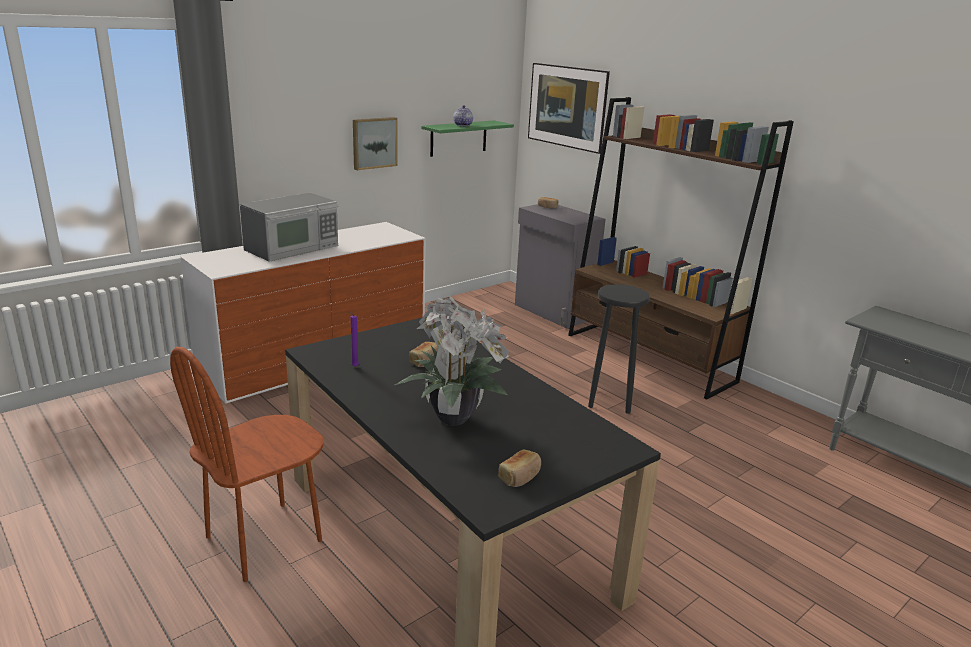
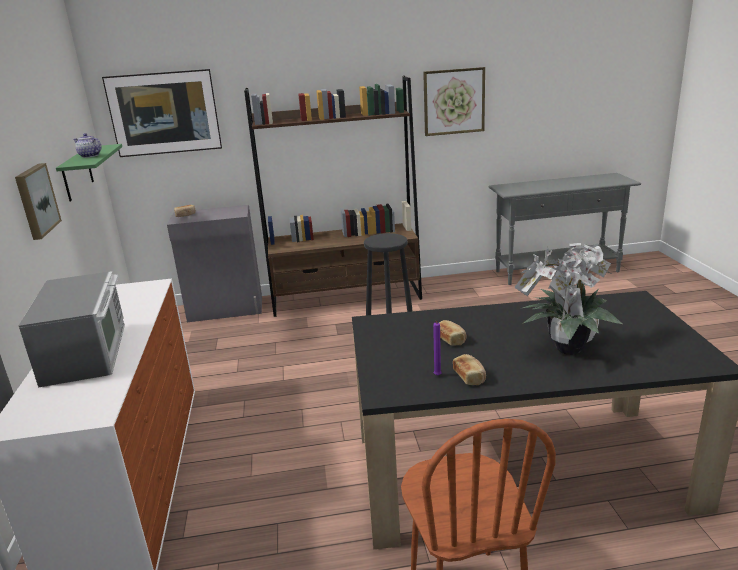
camera: 55 degrees left, 0 degrees up
(520, 476) = (668, 342): bread -> bread (470, 377)
(857, 172) = (454, 101): none -> picture

